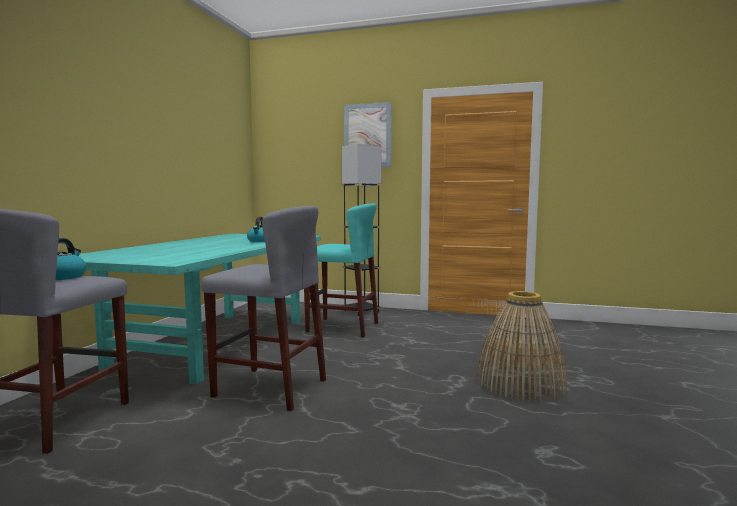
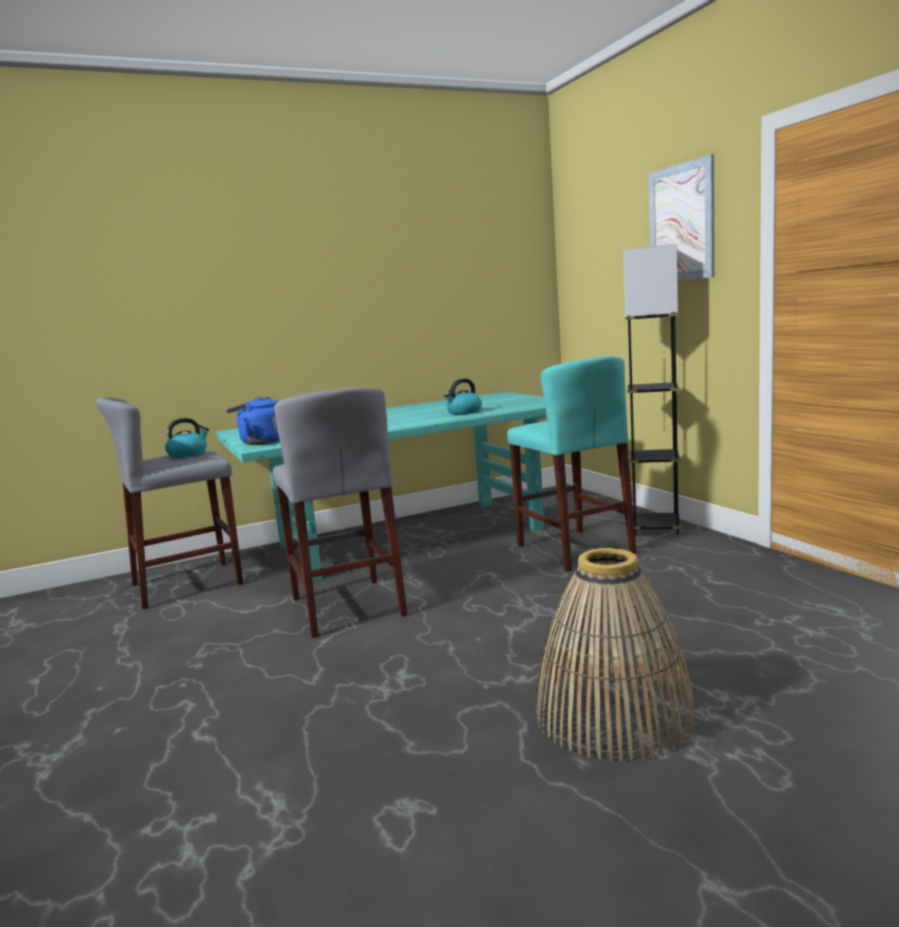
camera: 50 degrees right, 5 degrees up
(157, 260) = (261, 442): none -> blue kettle

